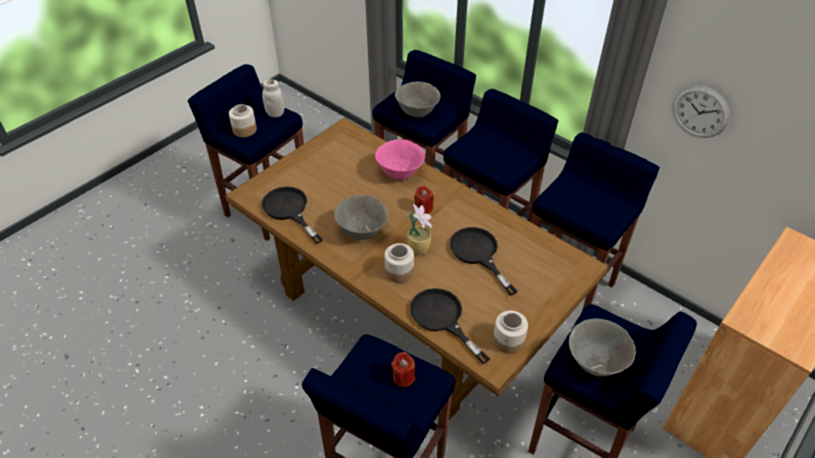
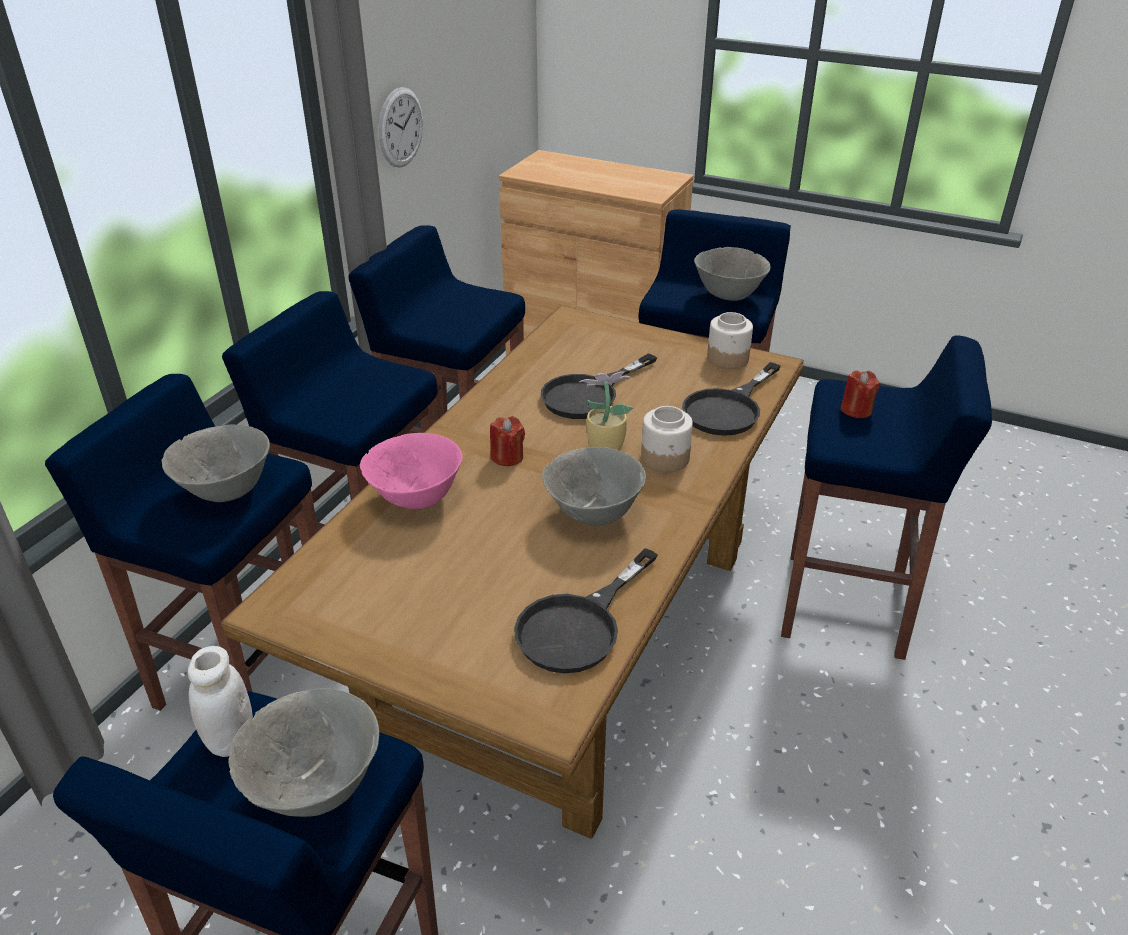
camera: 105 degrees left, 10 degrees down
(244, 130) = (316, 787): jar -> grey bowl

